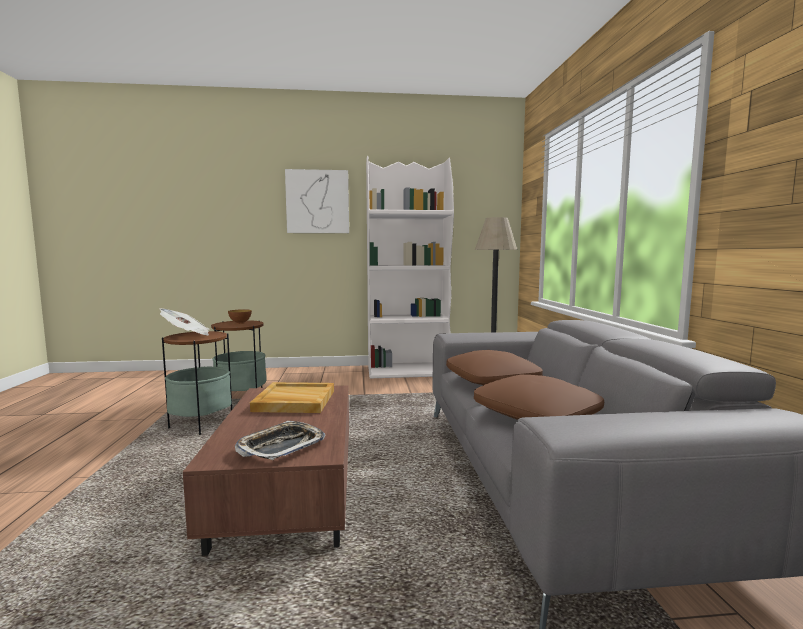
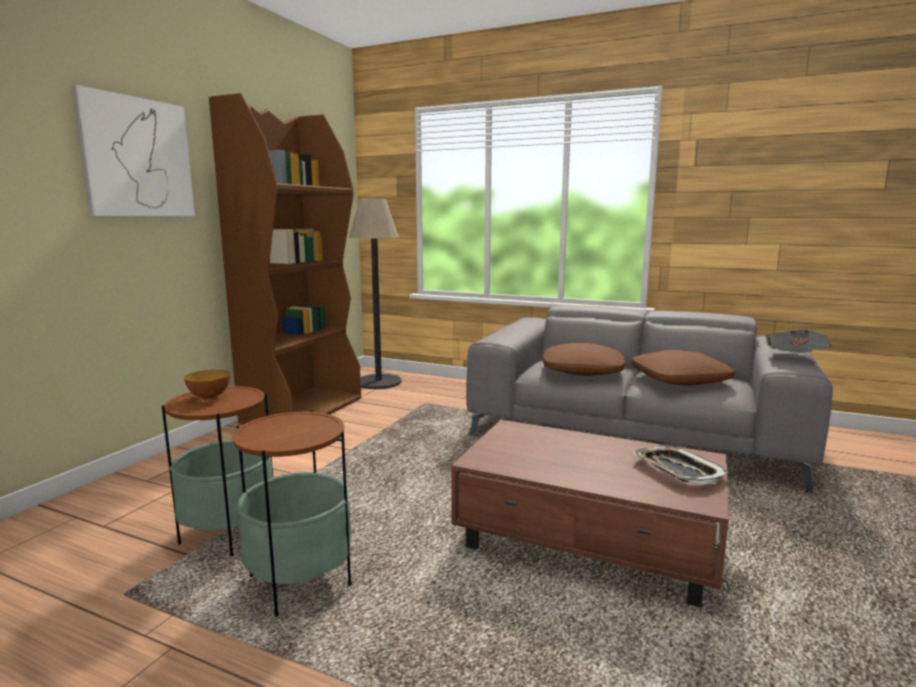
camera: 60 degrees left, 5 degrees up
(187, 334) = (266, 434): newspaper -> newspaper (795, 358)
(294, 401) = (536, 449): beige tray -> none
(408, 371) = (303, 410): white bookcase -> brown bookcase

